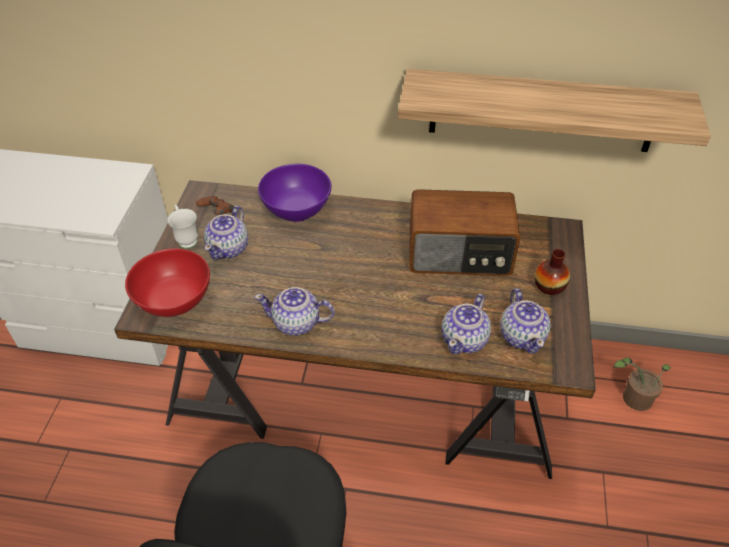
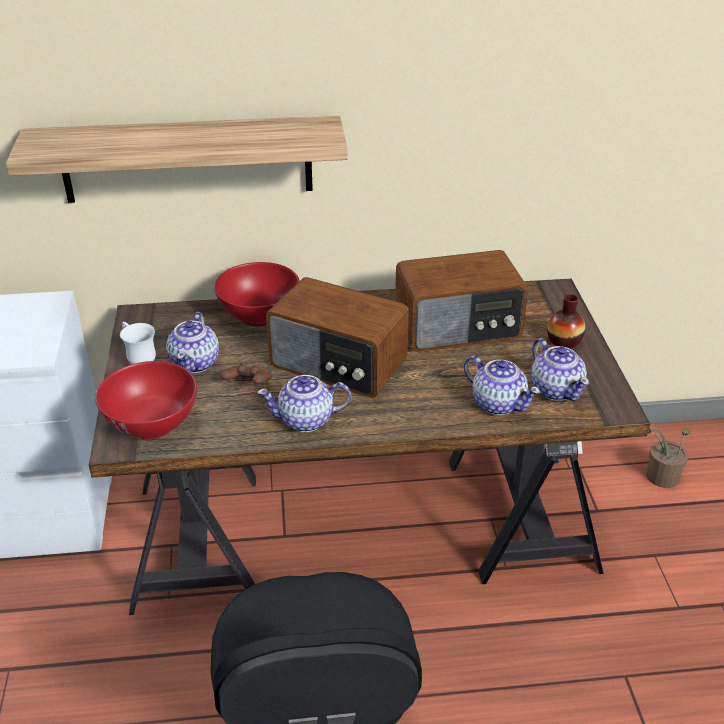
camera: 15 degrees left, 10 degrees down
(217, 213) = (166, 332): brown game controller -> brown game controller (248, 386)
(296, 210) = (259, 315): purple bowl -> red bowl
(343, 272) = (338, 364): none -> radio
(465, 339) = (498, 403): teapot -> teapot turned 60 degrees counterclockwise
(542, 111) = (517, 159): shelf -> shelf (187, 159)

